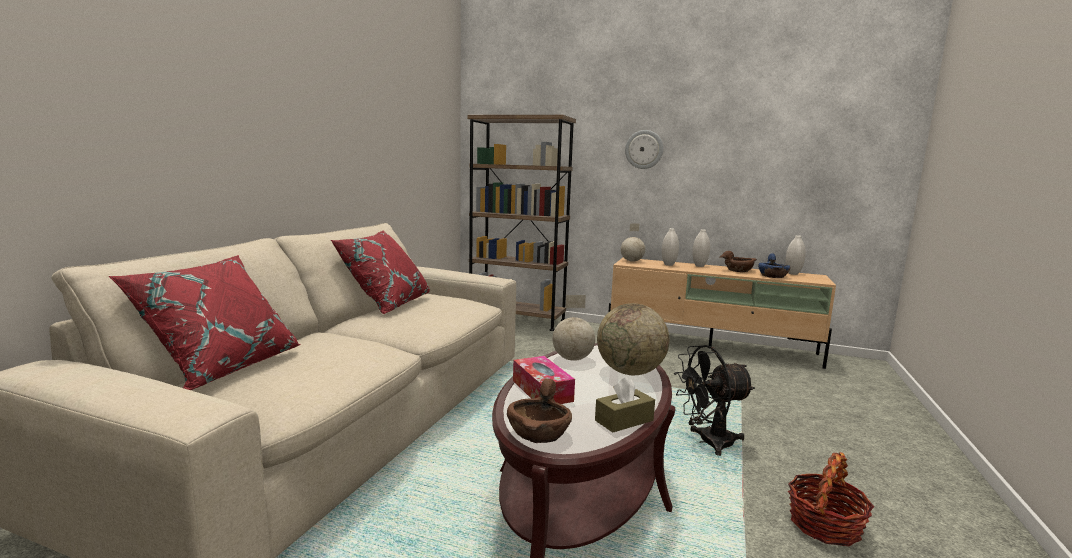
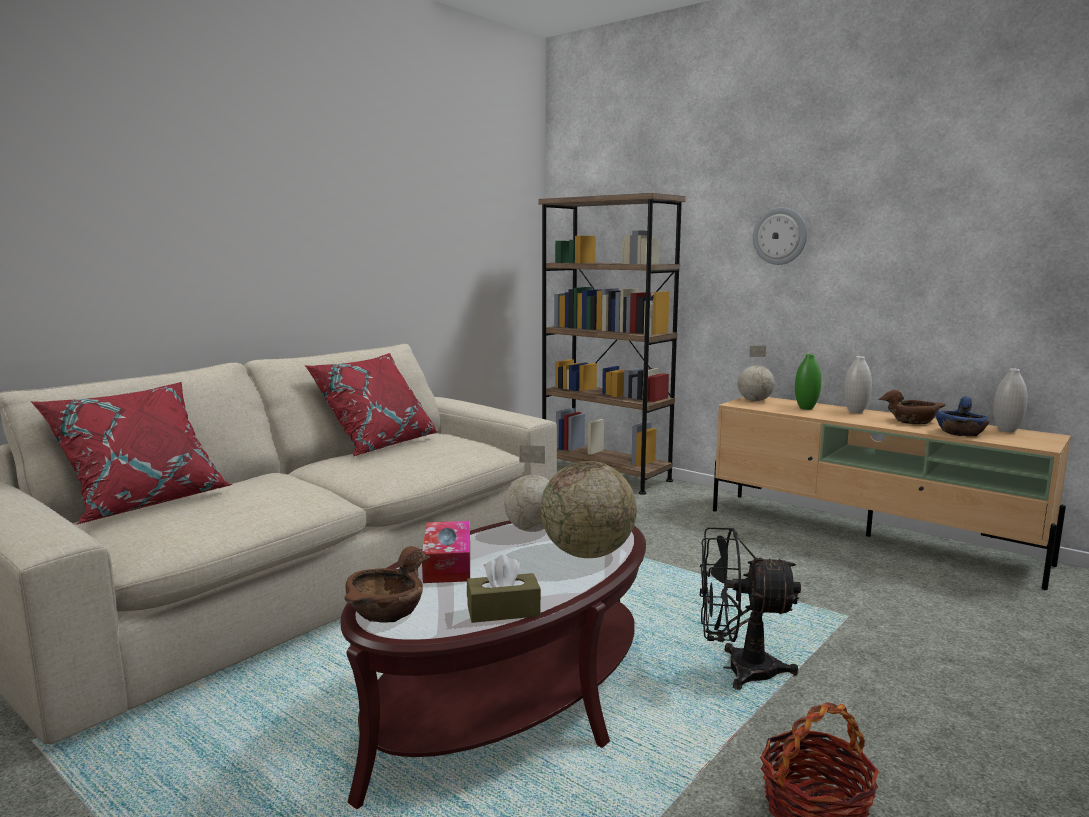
camera: 20 degrees right, 0 degrees up
(668, 265) = (806, 408): white vase -> green vase

